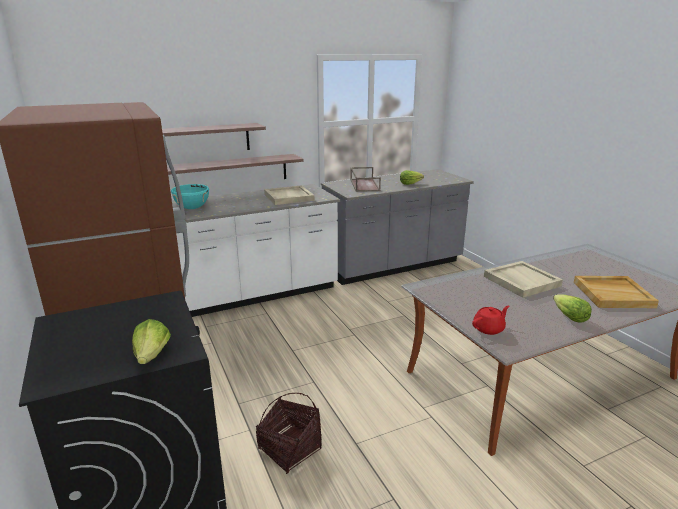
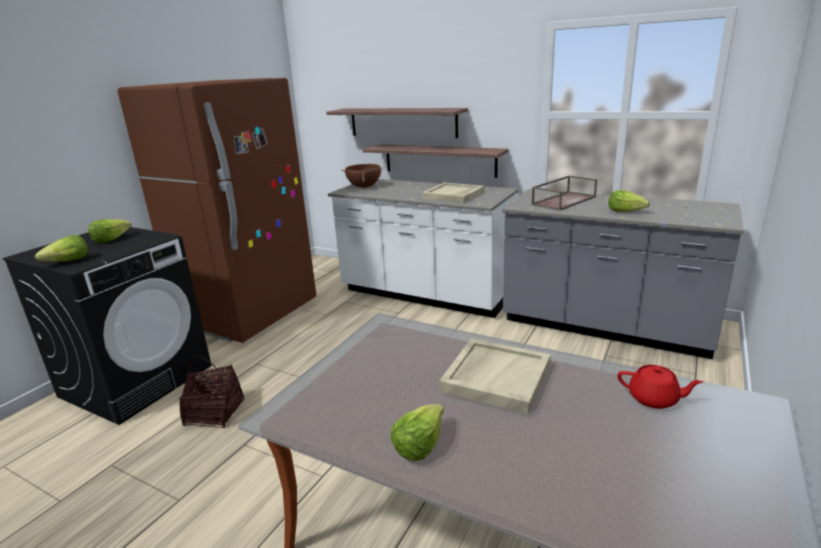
camera: 55 degrees right, 0 degrees up
(110, 324) = (111, 239): none -> lettuce
(192, 208) = (364, 187): turquoise cooking pot -> brown cooking pot
(489, 329) = (316, 391): red teapot -> red teapot (654, 399)
(613, 294) = (573, 473): beige tray -> none

